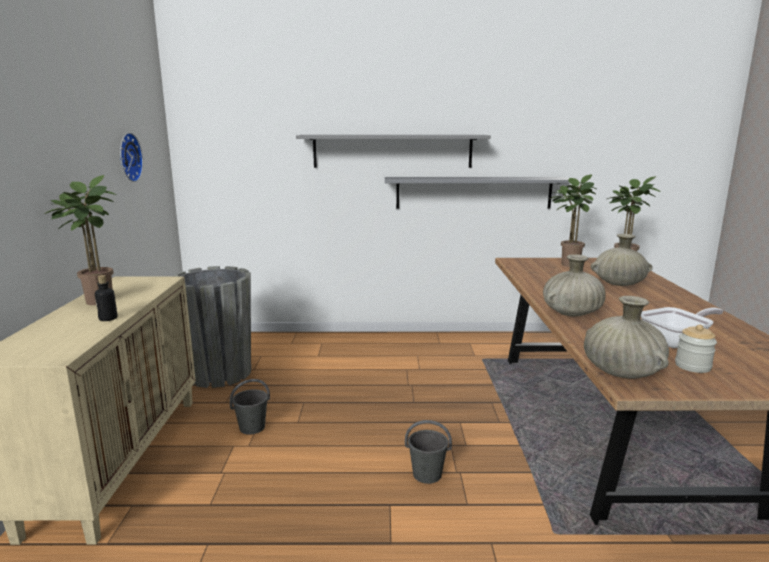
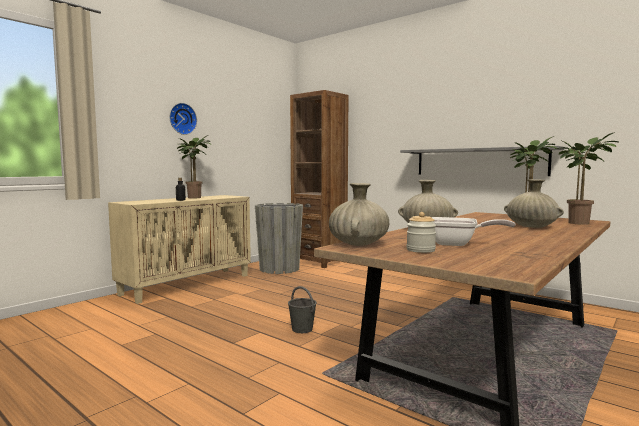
camera: 40 degrees right, 10 degrees down
(127, 157) = (252, 135): wall clock -> wall clock (182, 119)
(252, 427) = (255, 289): grey bucket -> none
(253, 342) = (319, 261): none -> brown bookcase
(392, 151) = (417, 131): grey shelf -> none

